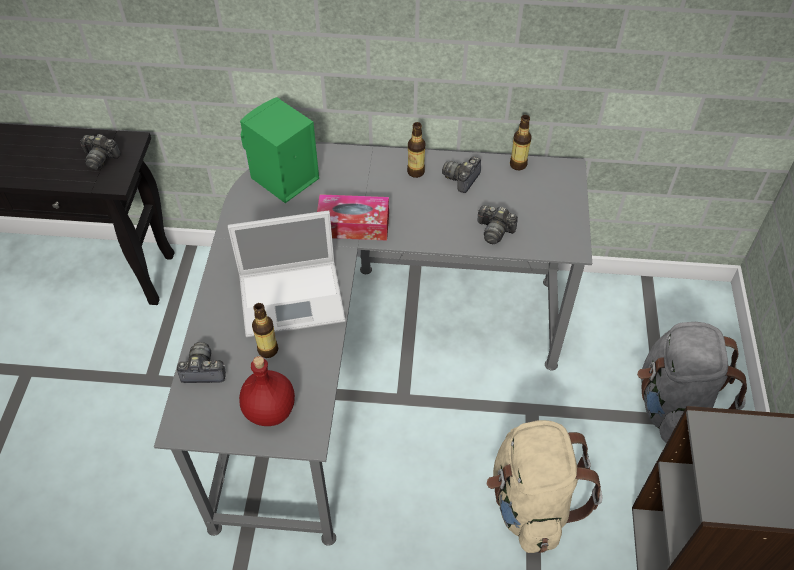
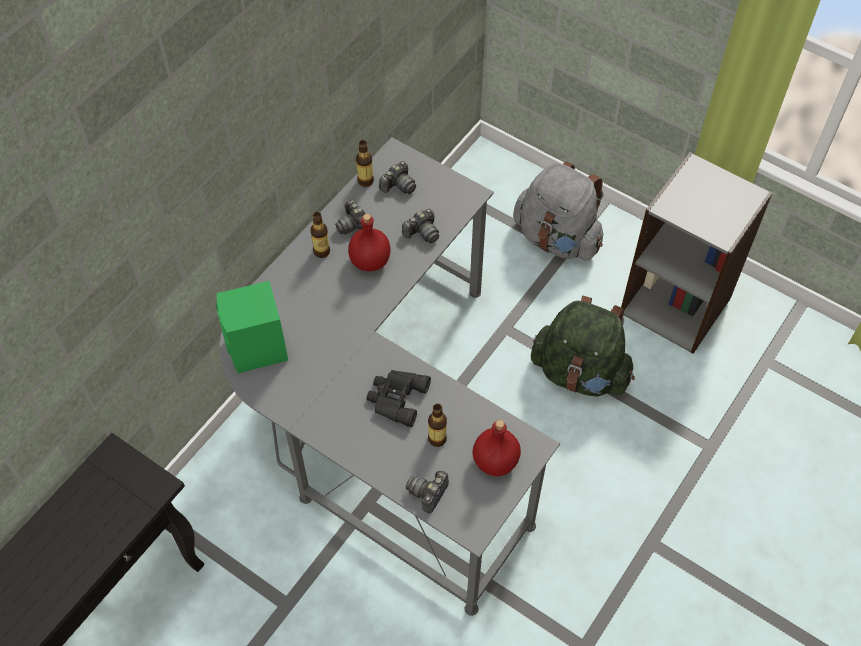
camera: 60 degrees left, 5 degrees up
(100, 158) = (116, 487): camera -> camera (398, 185)
(293, 297) = (396, 398): laptop -> black binoculars
(353, 225) = (348, 322): tissue box -> none
(431, 209) = (369, 262): none -> red bottle
(531, 503) = (580, 373): beige backpack -> green backpack

